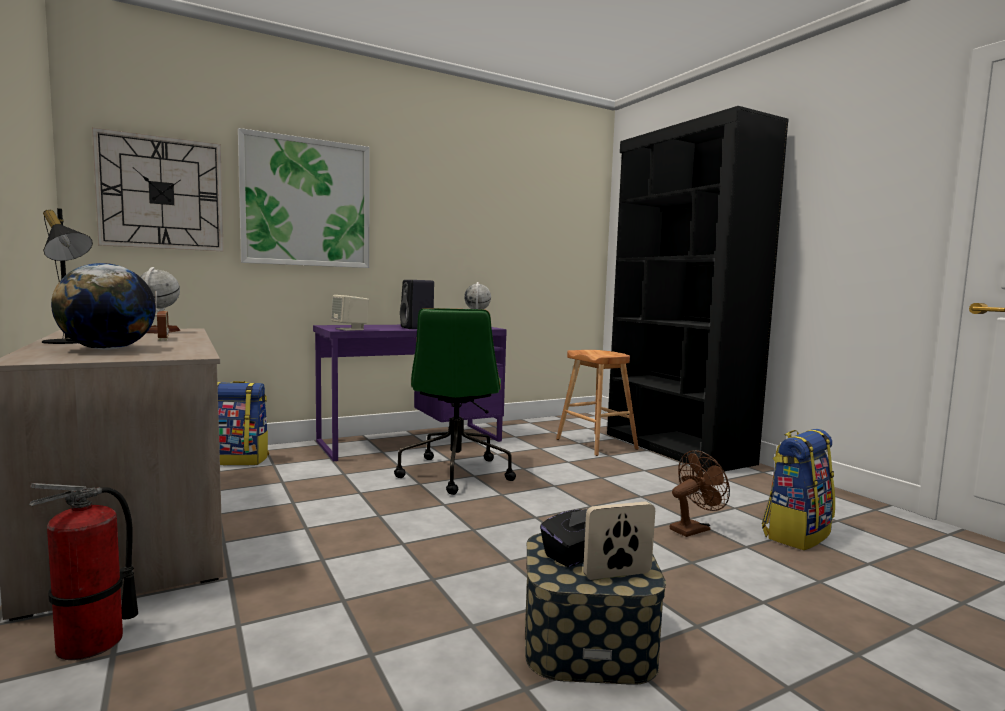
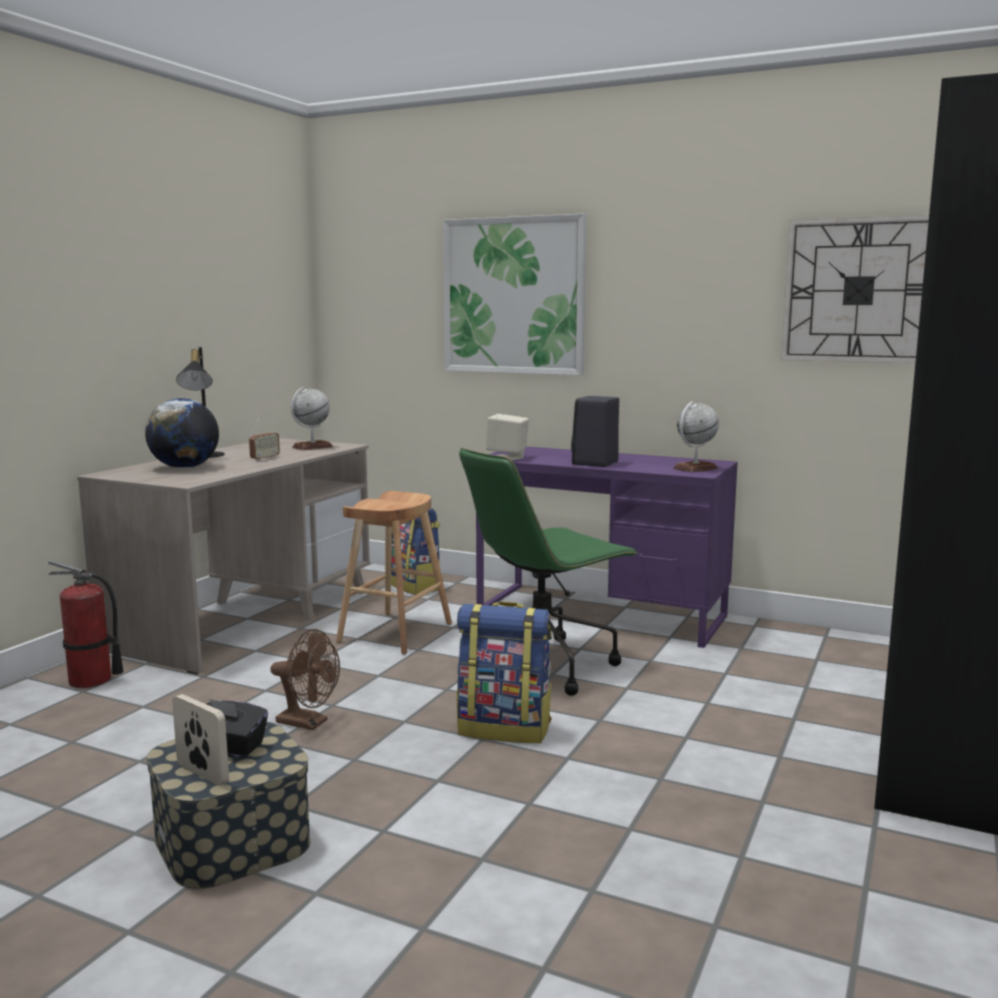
camera: 55 degrees right, 5 degrees up
(161, 193) = (383, 300): wall clock -> wall clock (858, 290)
(596, 444) = (827, 697): brown stool -> brown stool (395, 632)
(693, 528) = (597, 839): brown fan -> brown fan (308, 723)
(796, 534) = (709, 927): backpack -> backpack (505, 728)

